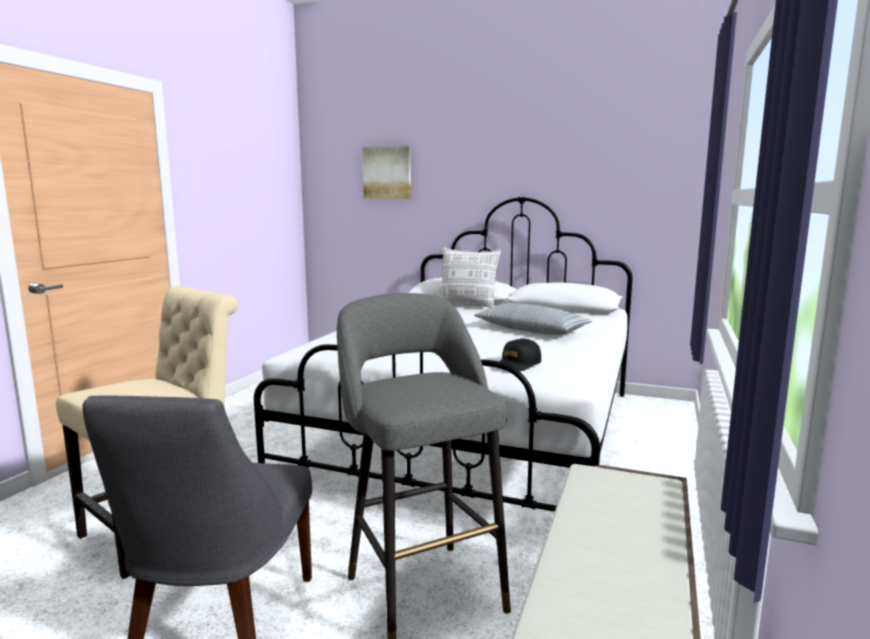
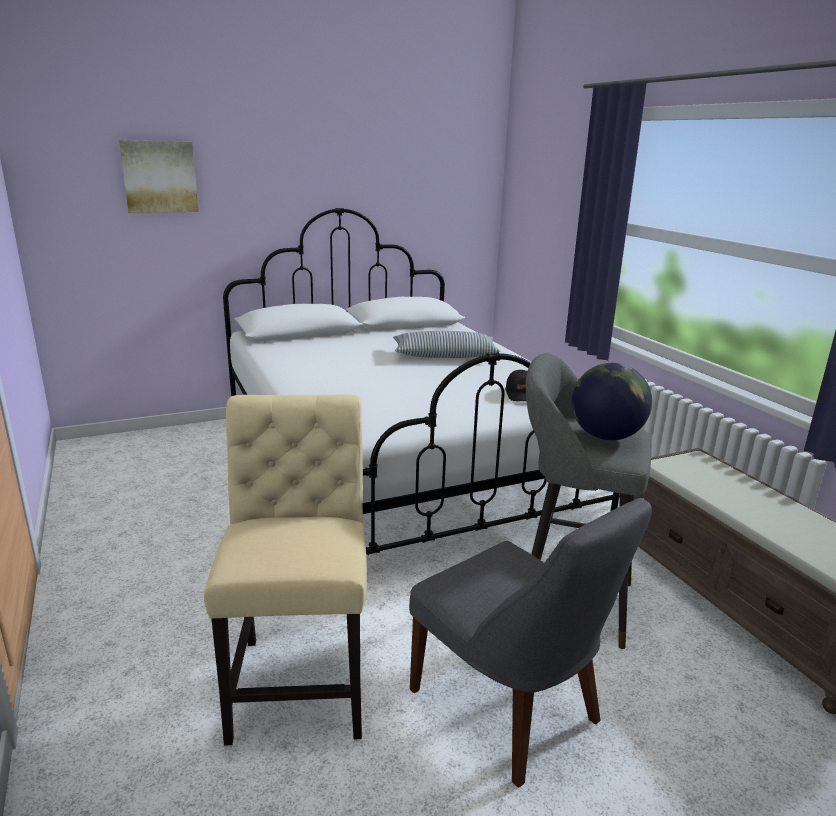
camera: 45 degrees left, 10 degrees up
(428, 388) = (606, 436): none -> globe
(467, 306) = (323, 338): pillow -> none

